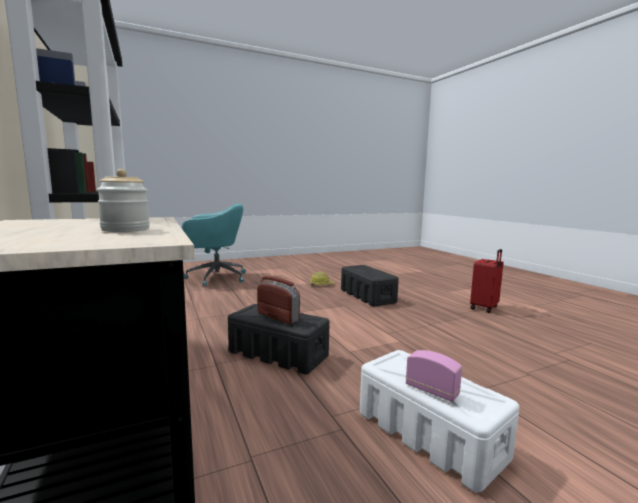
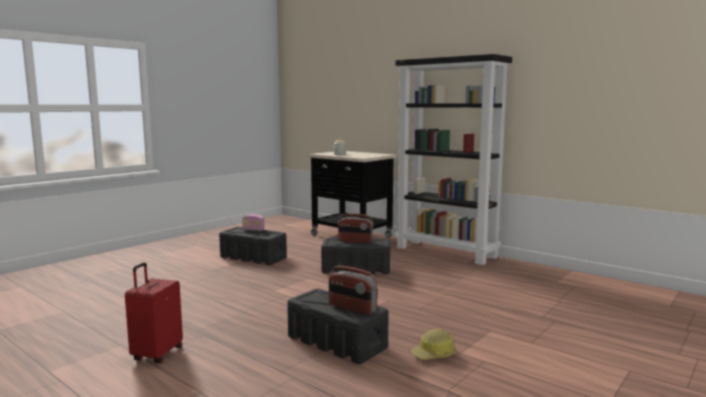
camera: 155 degrees right, 0 degrees up
(214, 277) = (612, 331): turquoise office chair -> none
(361, 268) = (352, 308): none -> radio
(428, 433) = (253, 257): white storage box -> black storage box

